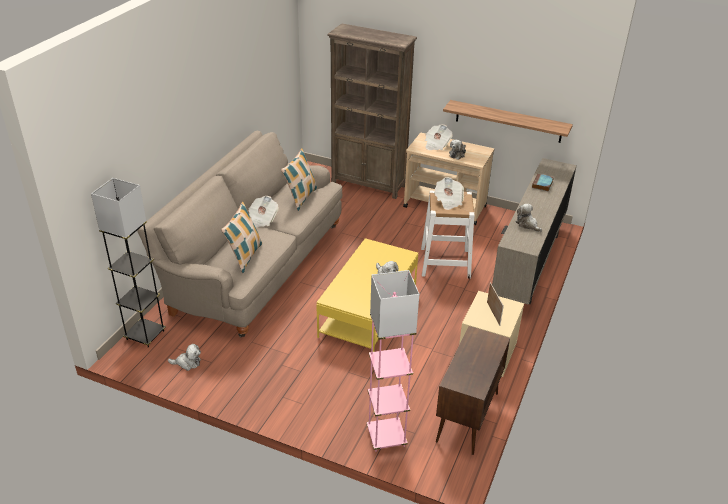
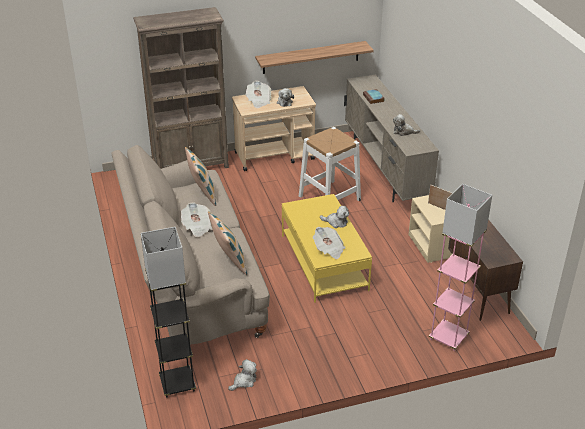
camera: 40 degrees left, 0 degrees up
(448, 201) = (328, 140): newspaper -> newspaper (329, 249)

